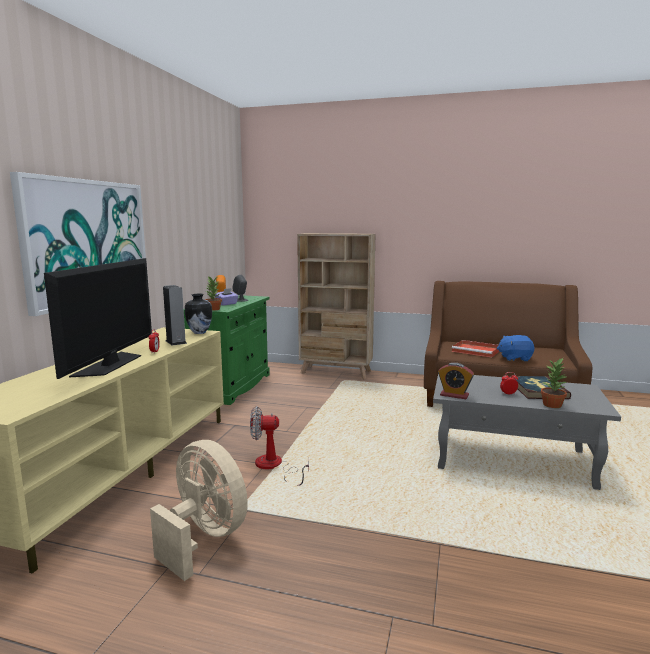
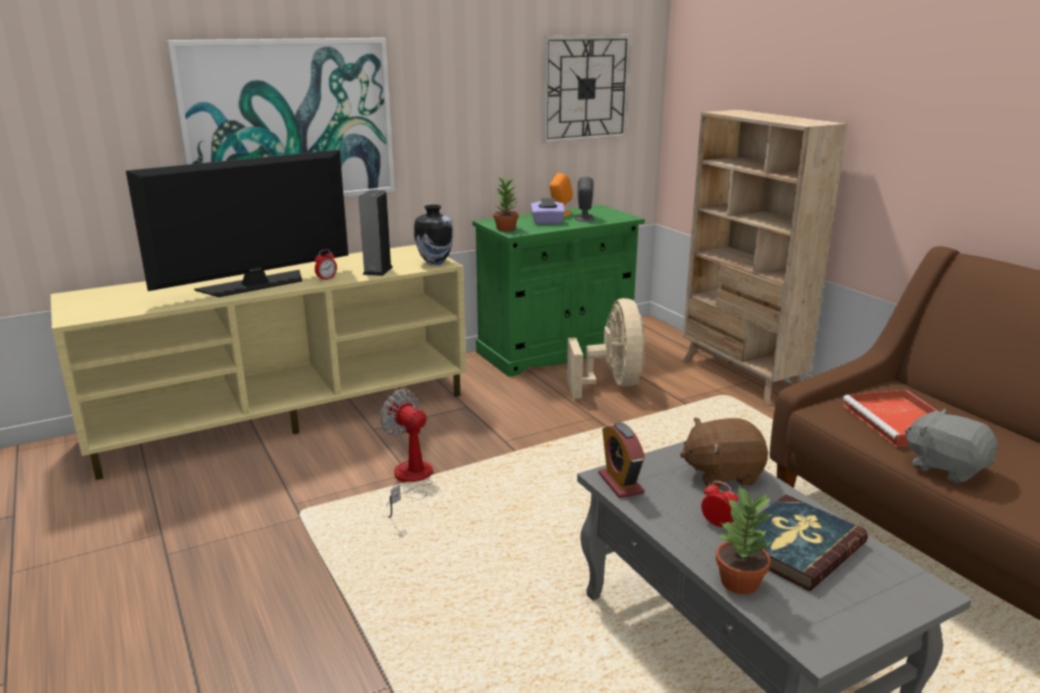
camera: 45 degrees right, 10 degrees up
(204, 538) = (224, 523): beige fan -> beige fan (612, 384)
(218, 225) = (585, 88): none -> wall clock
(473, 380) = (722, 474): none -> brown plush toy
(514, 358) = (945, 468): blue plush toy -> grey plush toy

